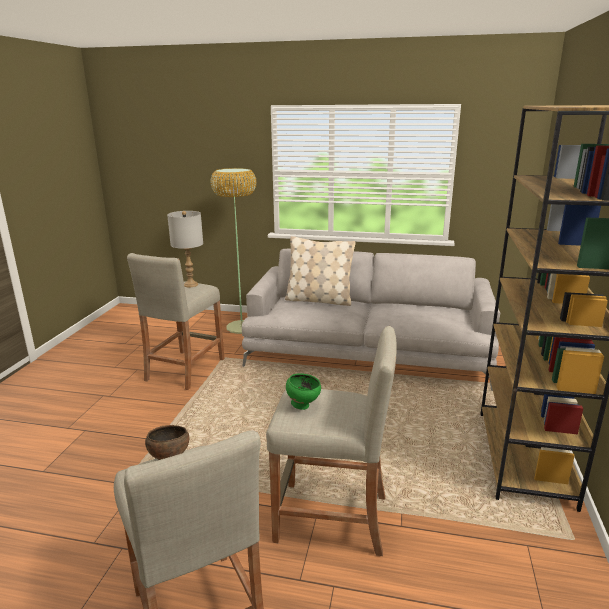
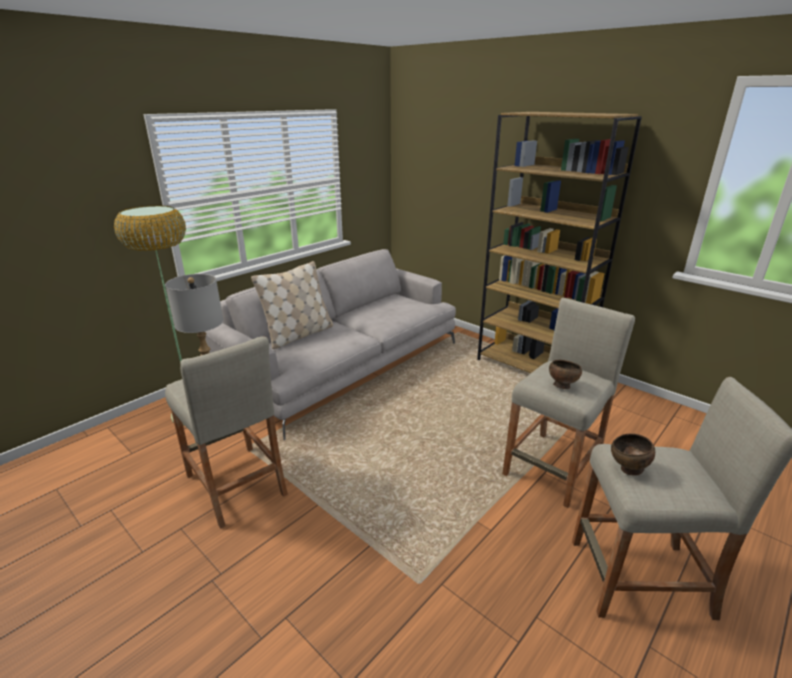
camera: 60 degrees left, 5 degrees up
(303, 405) = (561, 386): green bowl -> brown bowl

